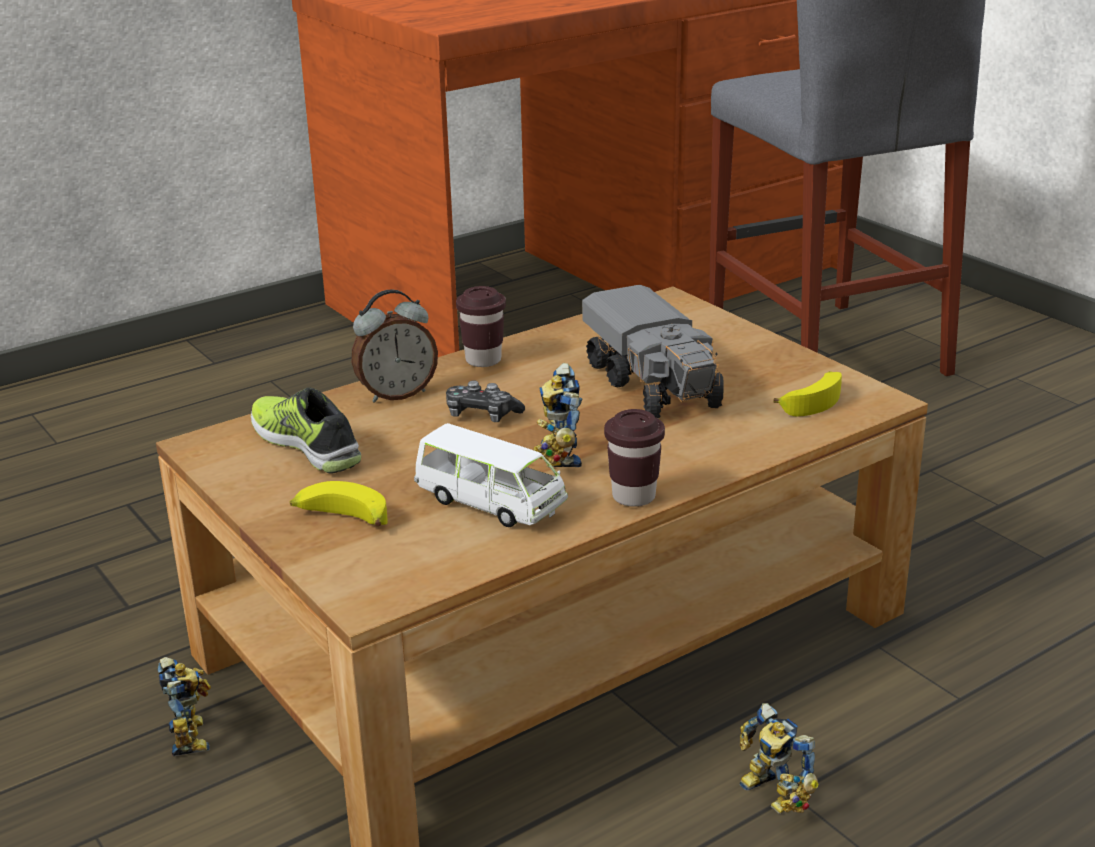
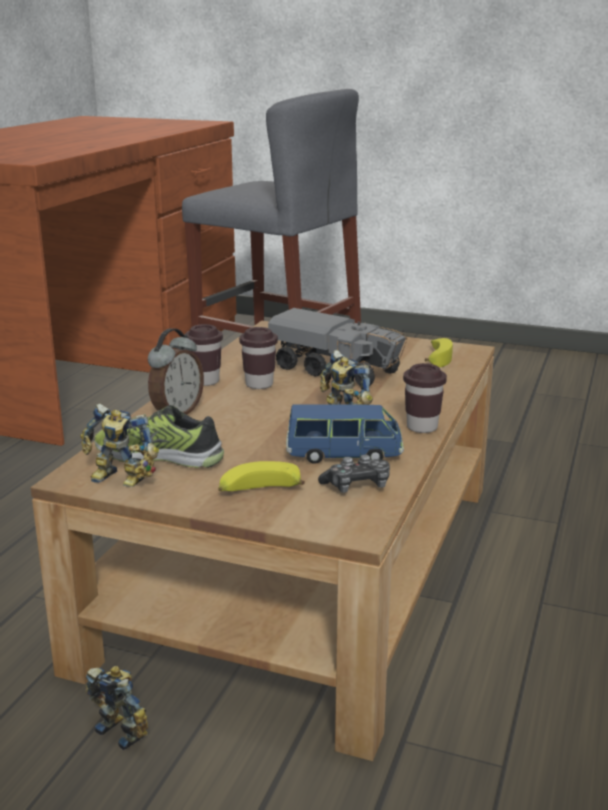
camera: 35 degrees left, 5 degrees down
(481, 415) = (256, 410): game controller -> game controller (357, 486)
(490, 503) = (344, 454): white toy car -> blue toy car
(535, 381) = (259, 384): none -> brown cup
(770, 796) = (532, 608): toy robot -> toy robot (119, 481)

